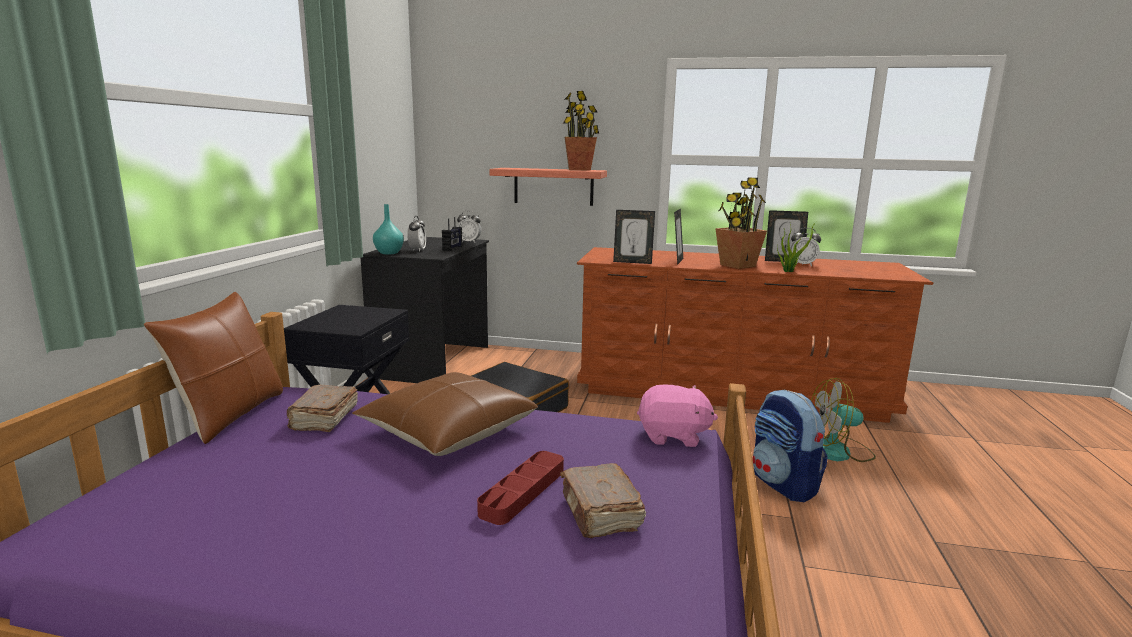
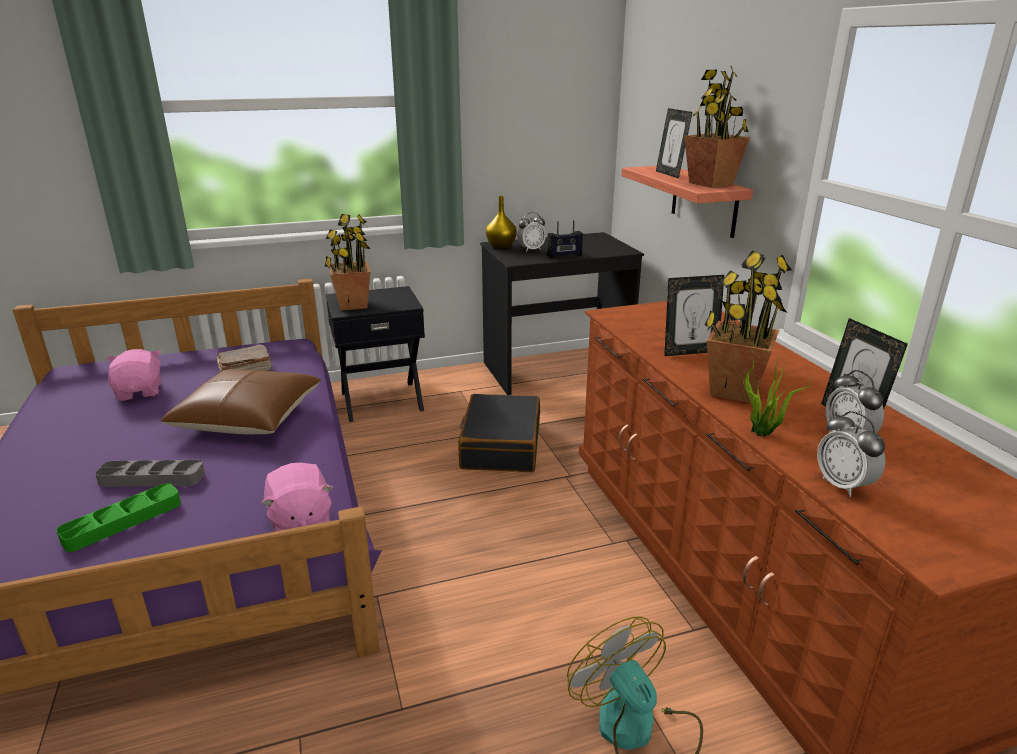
camera: 60 degrees right, 10 degrees up
(230, 415) = (241, 345): brown pillow -> none
(263, 483) = (140, 392): none -> pink plush toy
(343, 325) = (352, 305): none -> potted plant
(389, 253) = (501, 246): turquoise vase -> yellow vase
(469, 242) = (611, 251): alarm clock -> alarm clock (843, 485)
(523, 491) = (152, 478): red tray -> grey tray
(600, 514) = (123, 521): brown book -> green tray
(632, 262) = (633, 332): picture frame -> picture frame (670, 174)
(783, 484) = (482, 686): backpack -> none

